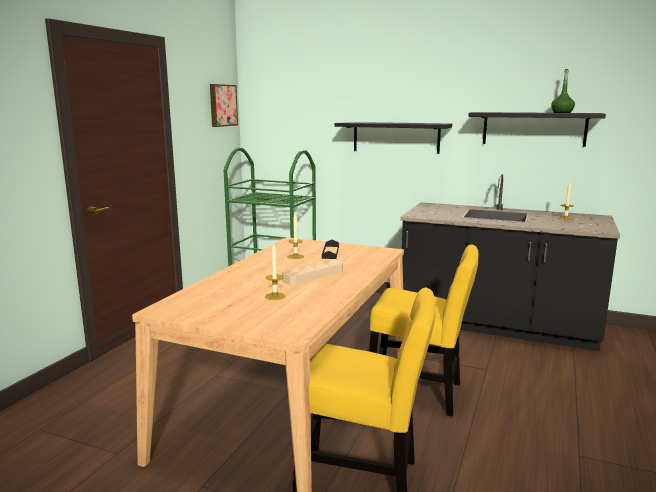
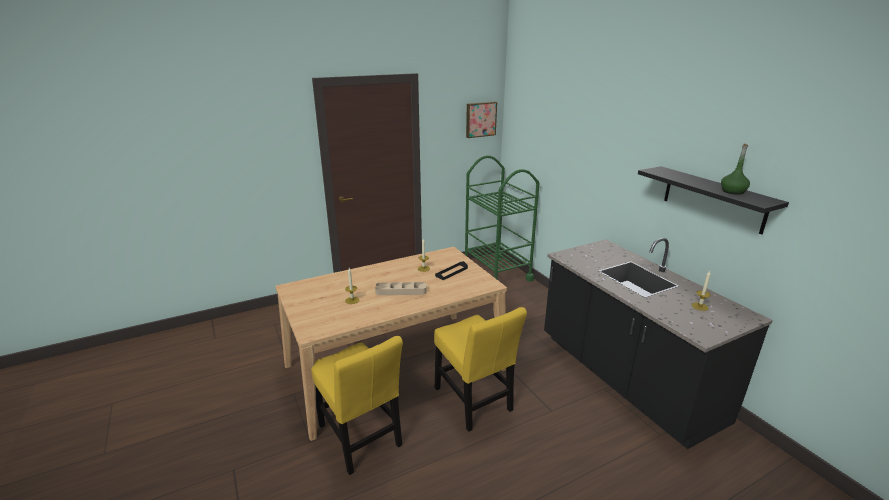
camera: 40 degrees right, 10 degrees up
(396, 137) = (597, 173): black shelf -> none

